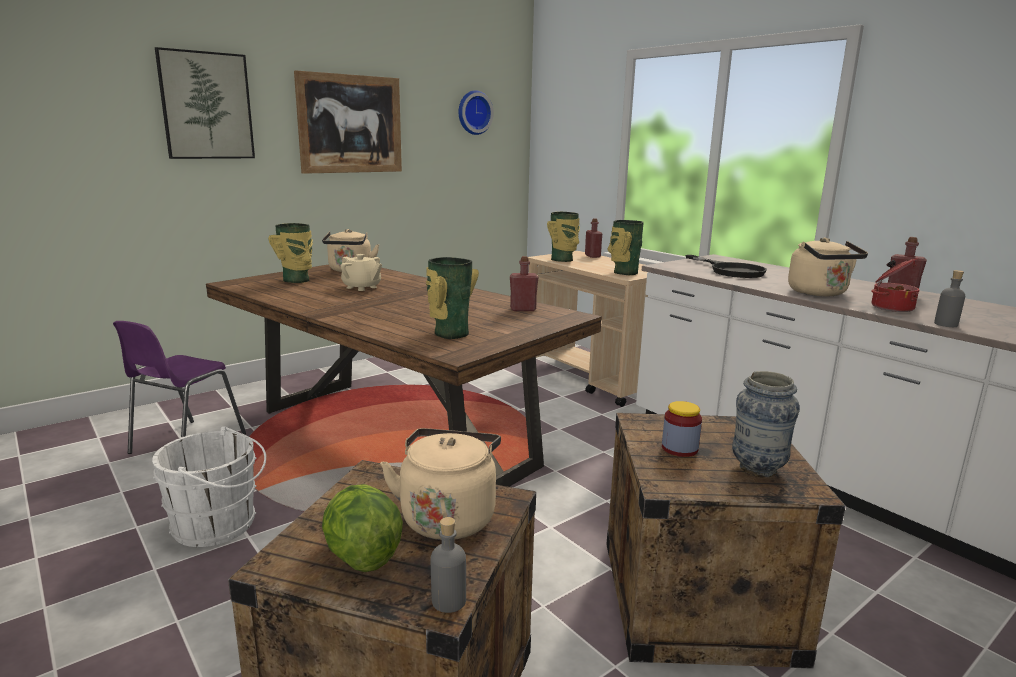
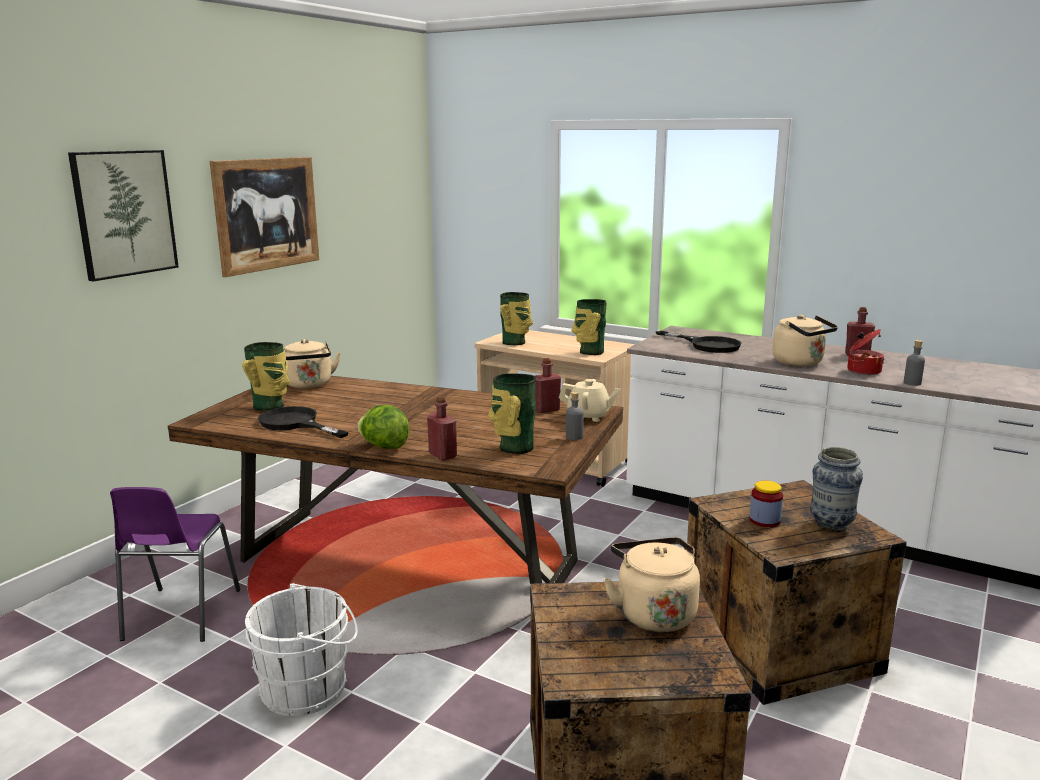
camera: 20 degrees left, 0 degrees up
(296, 293) = (295, 423): none -> black frying pan
(361, 287) = (354, 406): beige teapot -> beige teapot (588, 416)
(361, 556) = (623, 658): lettuce -> lettuce (384, 447)
(448, 601) = (720, 672): grey bottle -> grey bottle (574, 437)
(473, 112) = (380, 185): wall clock -> none
(592, 256) = (537, 334): red bottle -> red bottle (442, 455)

